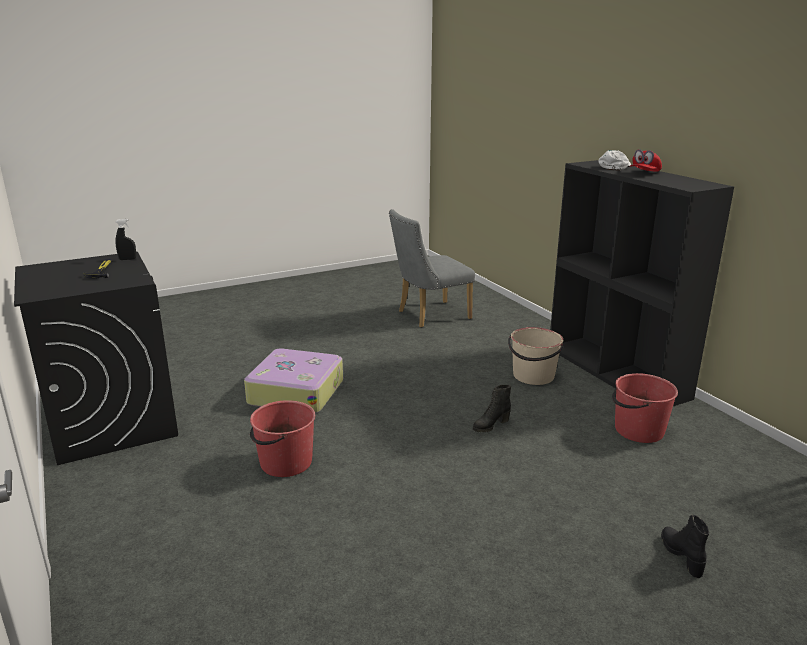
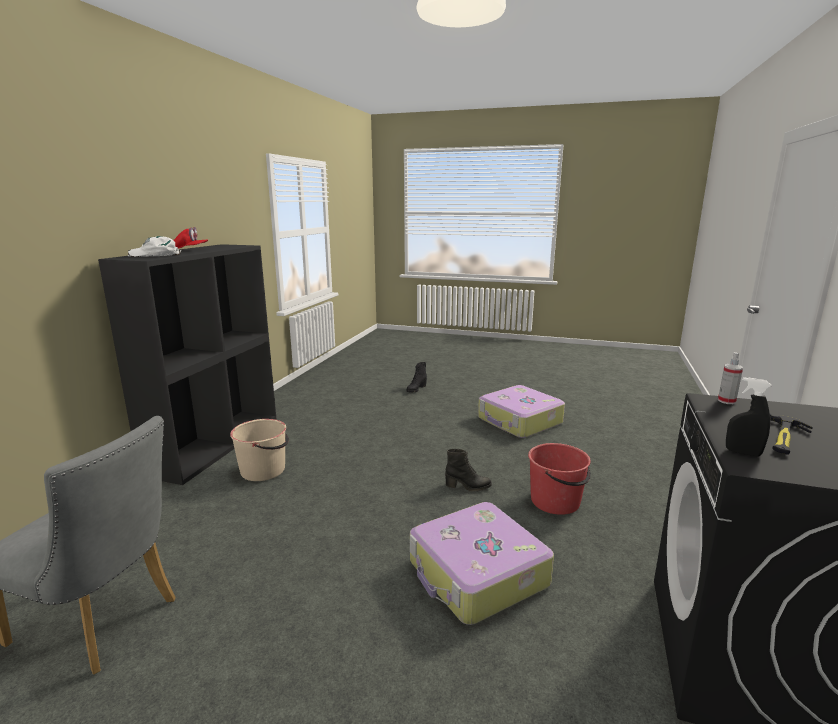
camera: 135 degrees left, 5 degrees down
(127, 284) = (726, 401): none -> spray bottle
(438, 568) = (519, 421): none -> suitcase
(490, 425) = (375, 456): black boot -> black boot (468, 486)
(638, 430) = (311, 417): red bucket -> none

